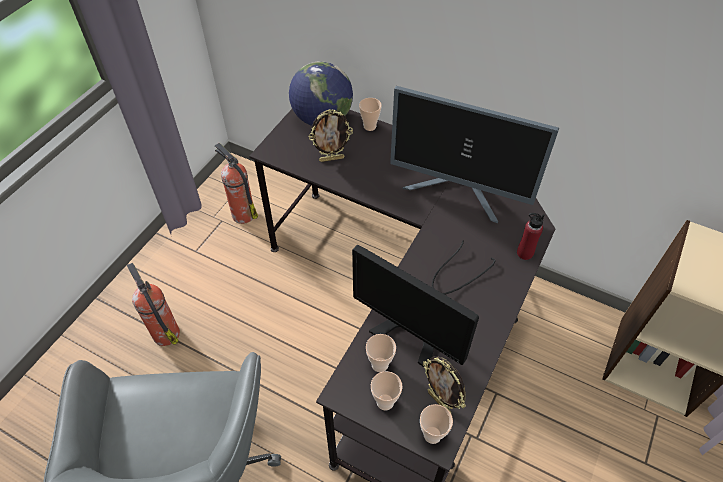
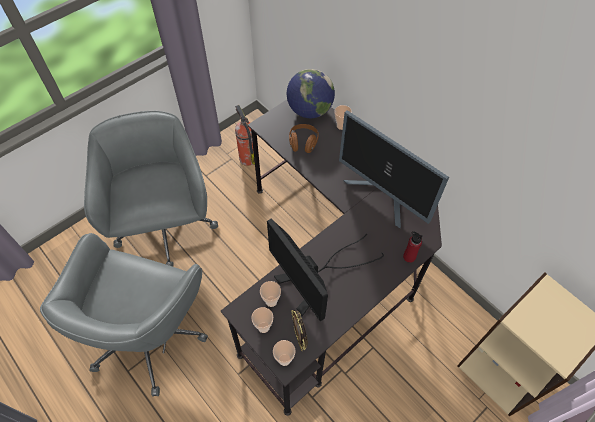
camera: 20 degrees right, 5 degrees up
(165, 332) = (166, 227): fire extinguisher -> grey office chair
(331, 159) = (303, 143): picture frame -> brown headphones

